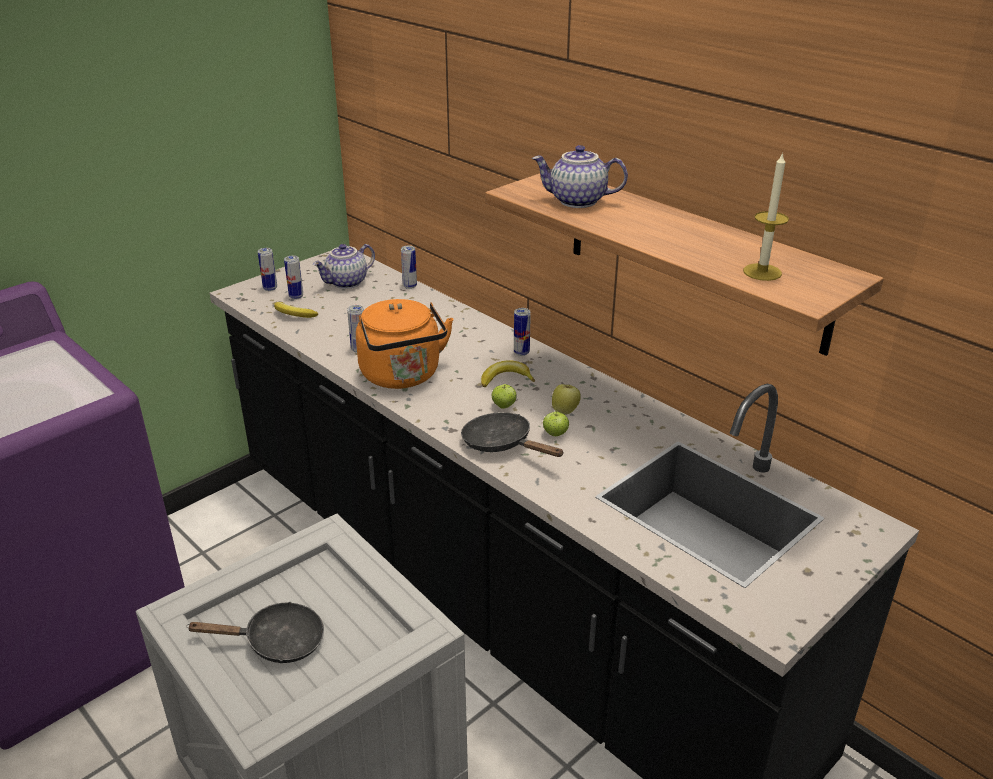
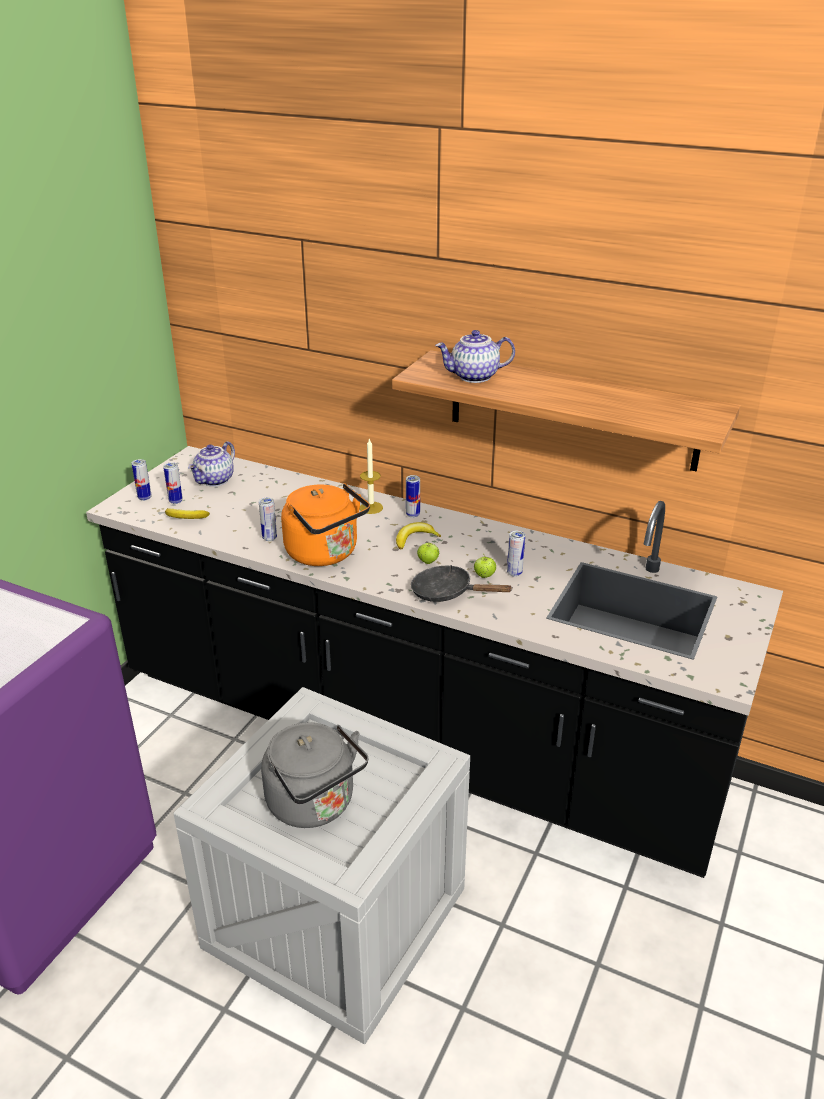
camera: 20 degrees left, 0 degrees up
(277, 642) = (315, 805): black frying pan -> grey kettle
(410, 286) = (276, 474): can -> can (514, 573)
(565, 411) = (480, 556): apple -> none
(762, 272) = (657, 414): candle -> candle (371, 508)

